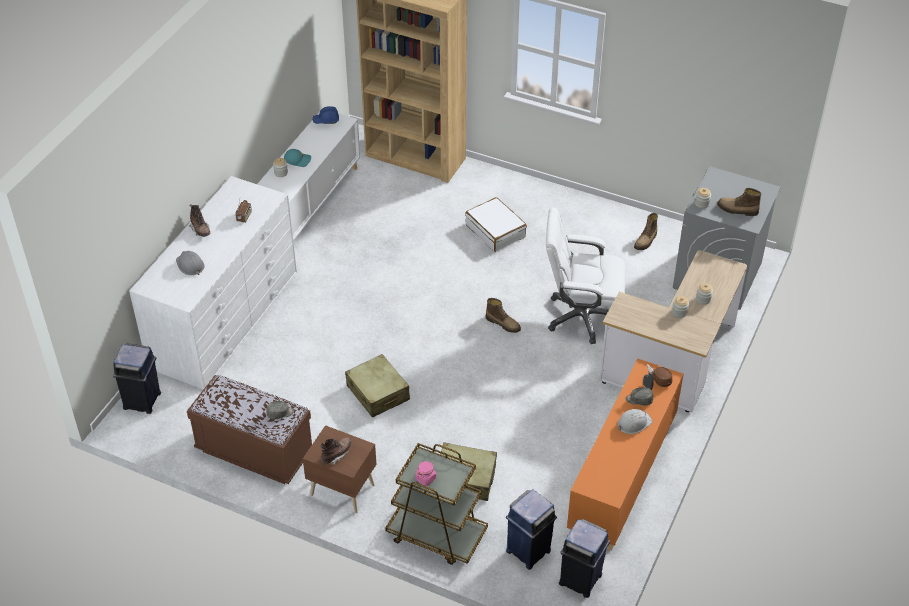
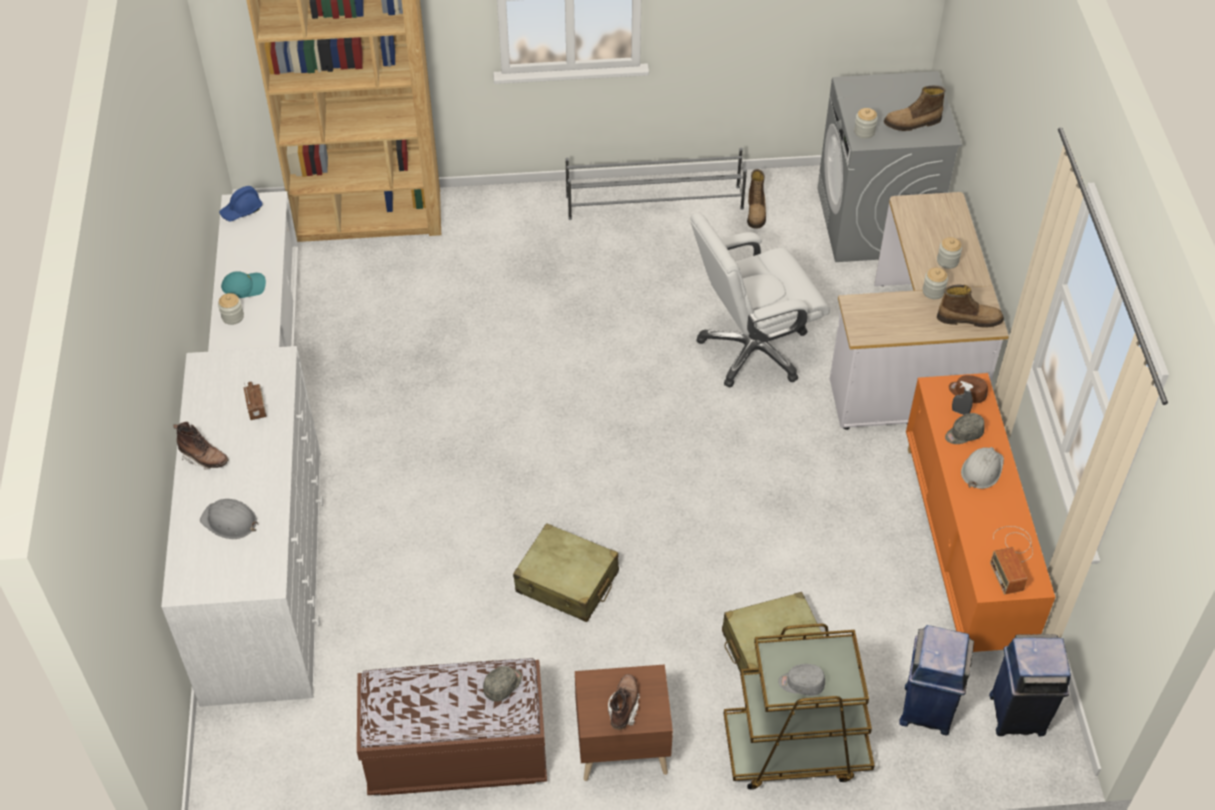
camera: 30 degrees left, 5 degrees up
(142, 401) = (230, 761): blue trash can -> none
(425, 478) = (801, 684): pink jar -> grey cap
(495, 231) = (555, 277): white suitcase -> none
(503, 323) = (661, 404): boot -> boot (969, 319)
(587, 212) = (655, 203): none -> grey shoe rack
(611, 476) = (1012, 557): none -> radio

